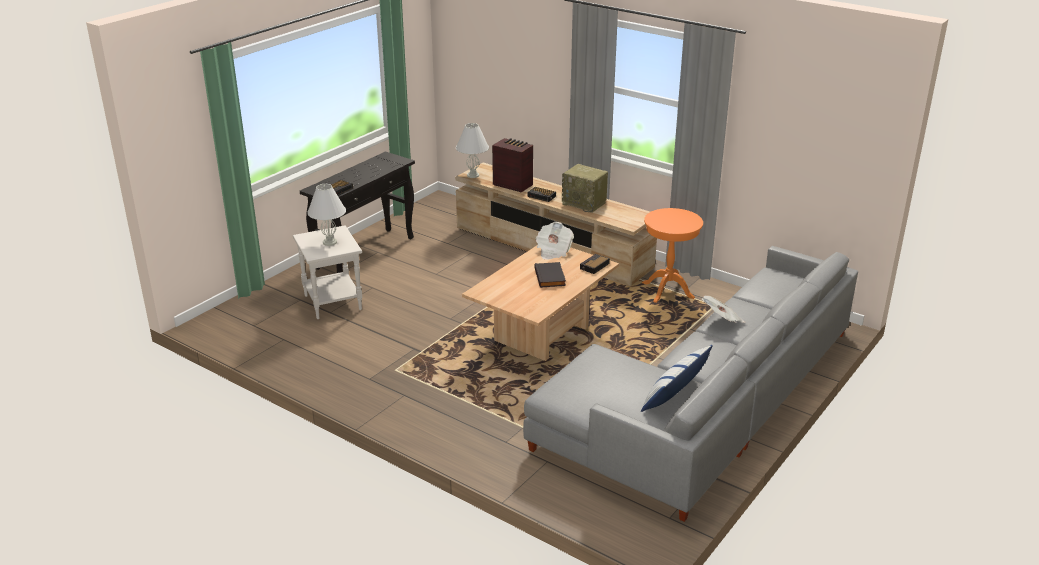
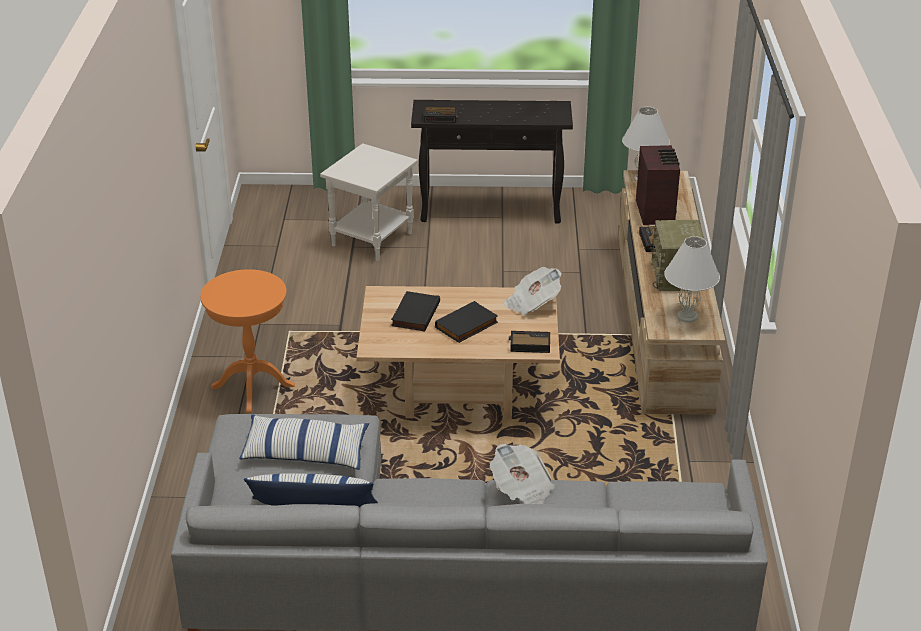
camera: 55 degrees right, 5 degrees up
(329, 242) = (370, 167): white table lamp -> white table lamp (687, 316)
(516, 288) = (414, 314): none -> black book
(613, 377) = (305, 452): none -> pillow
(667, 291) = (673, 448): orange side table -> orange side table (253, 387)

